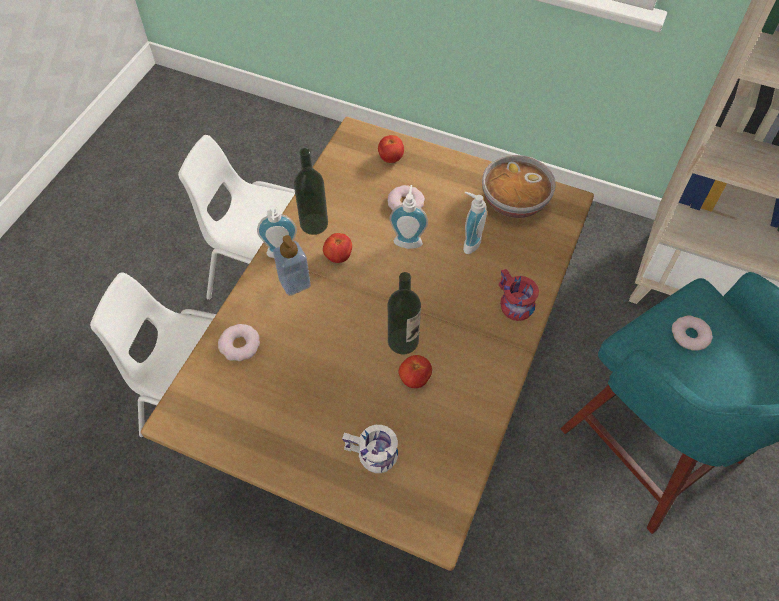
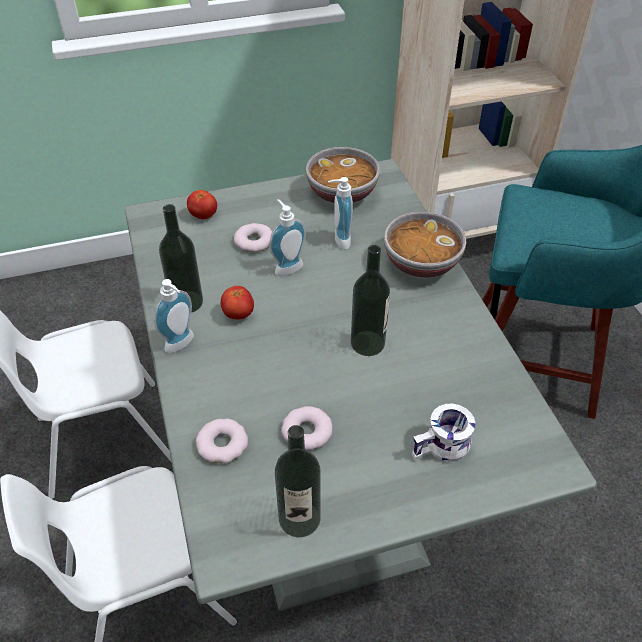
camera: 40 degrees left, 10 degrees down
(236, 430) = (299, 518): none -> bottle
(294, 283) = (220, 359): soap dispenser -> none
(389, 410) = (321, 473): brown dining table -> grey dining table
(414, 379) = (409, 365): tomato -> none
(511, 304) = (420, 263): red mug -> bowl
(690, 335) = (547, 220): donut -> donut (307, 432)

